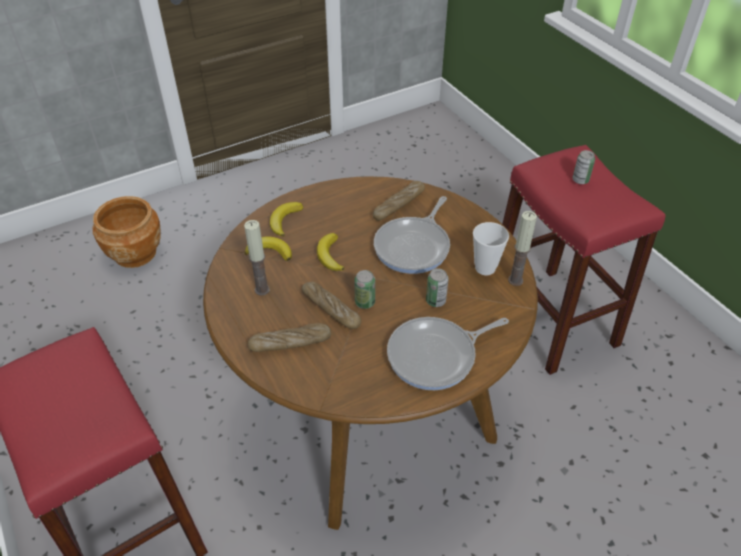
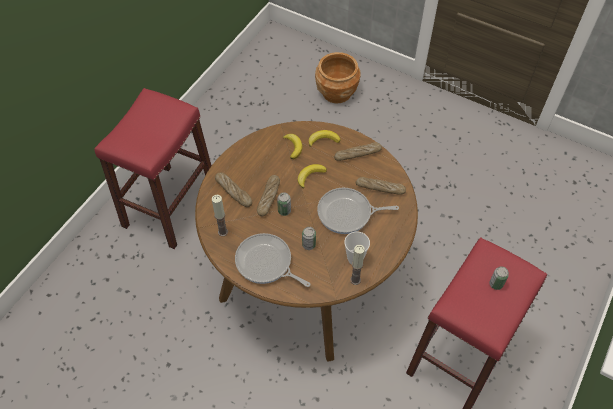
camera: 60 degrees right, 10 degrees up
(262, 290) = (262, 159): candle -> candle (223, 232)
(334, 202) = (357, 154): none -> bread

